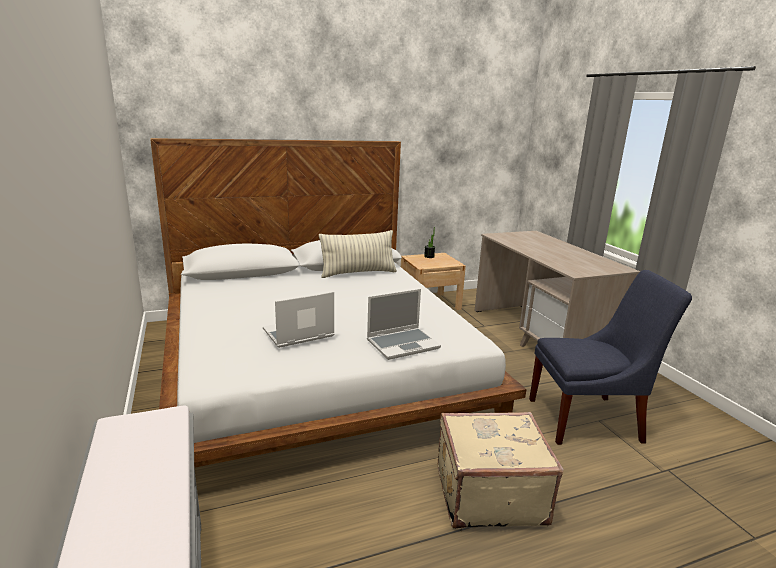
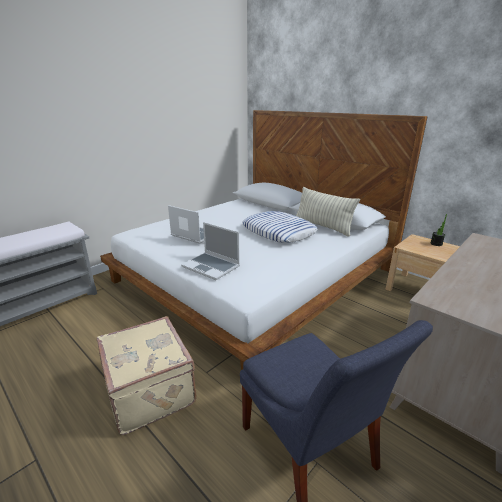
camera: 65 degrees right, 5 degrees up
(346, 292) = (278, 232): none -> pillow

